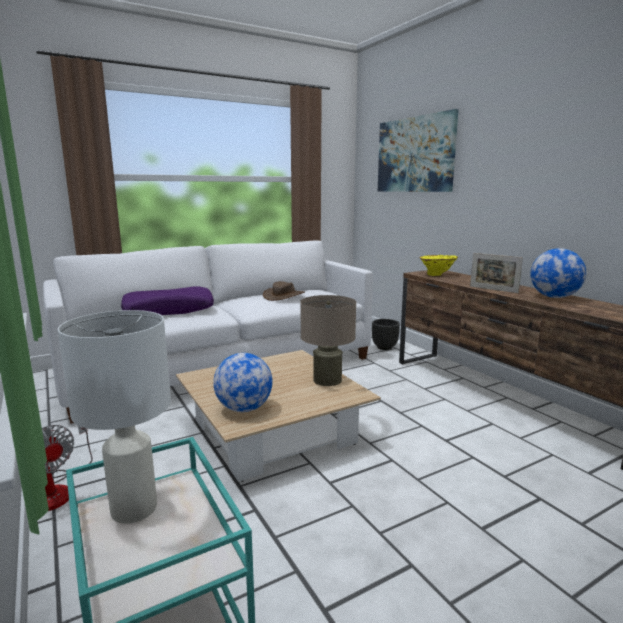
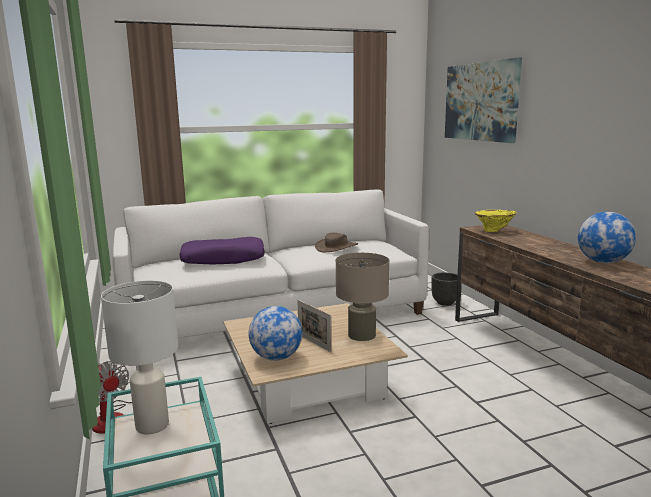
camera: 10 degrees right, 0 degrees up
(493, 289) = (543, 250): picture frame -> picture frame (314, 343)

